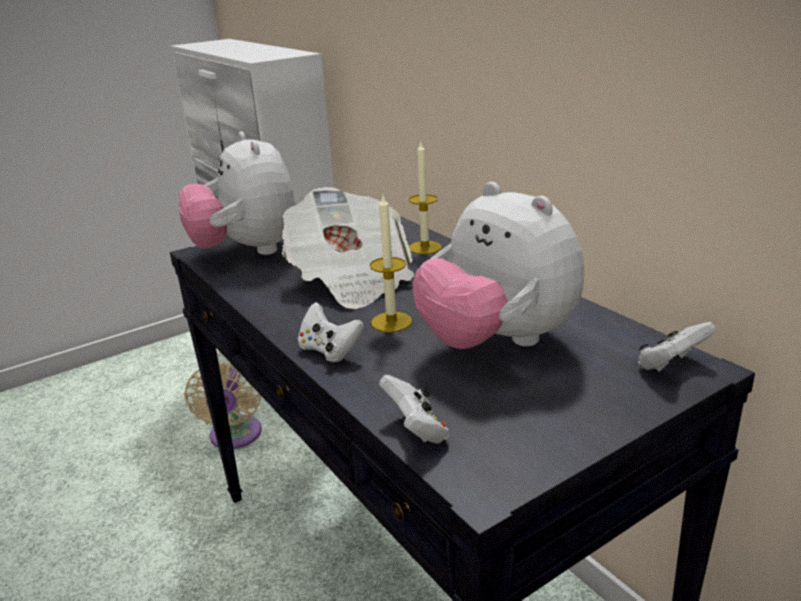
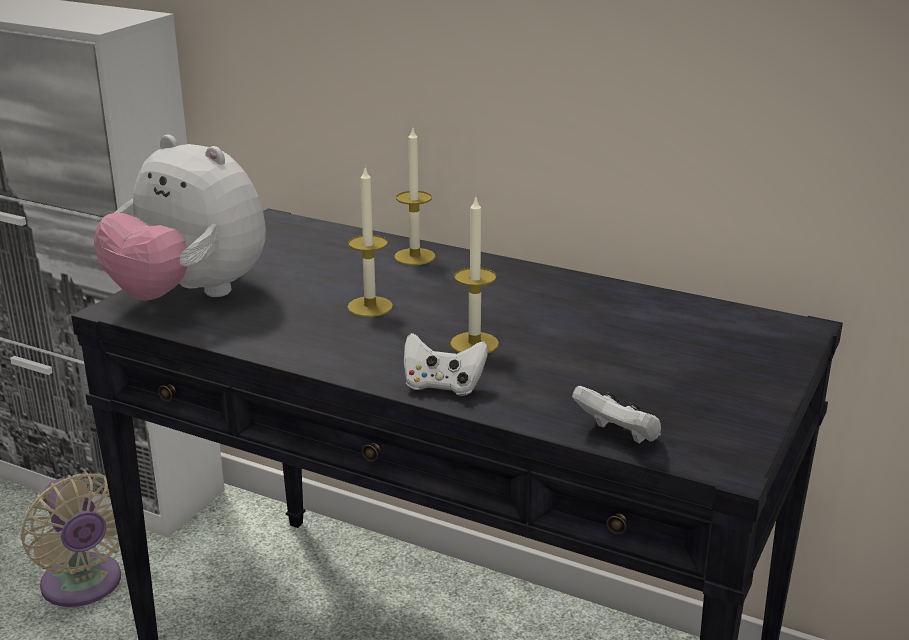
camera: 30 degrees left, 0 degrees up
(350, 279) = (370, 306): newspaper -> candle
(497, 342) = (604, 341): plush toy -> none
(671, 365) = (775, 330): white game controller -> none

